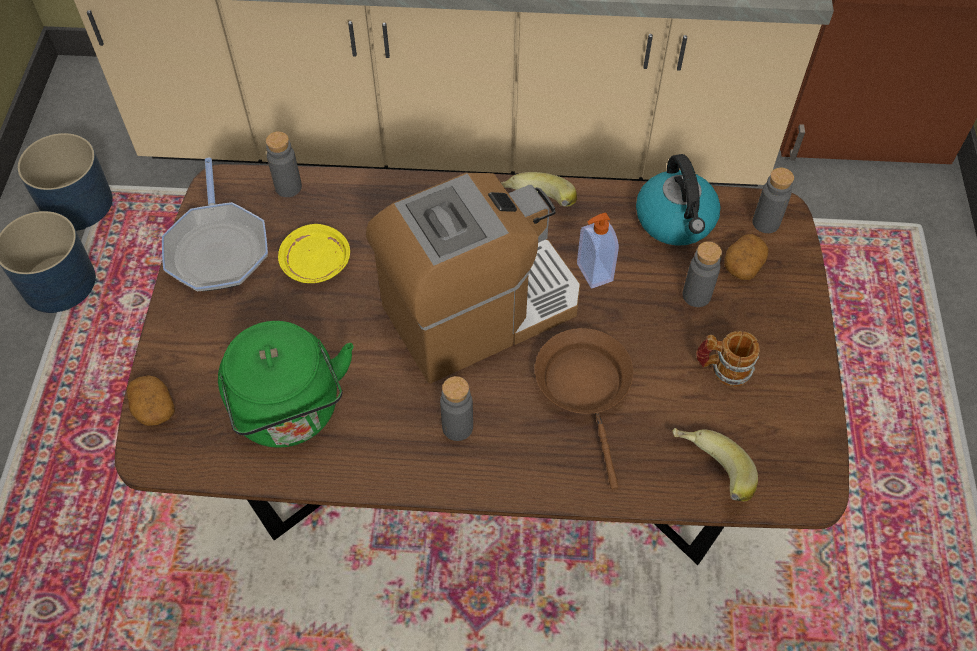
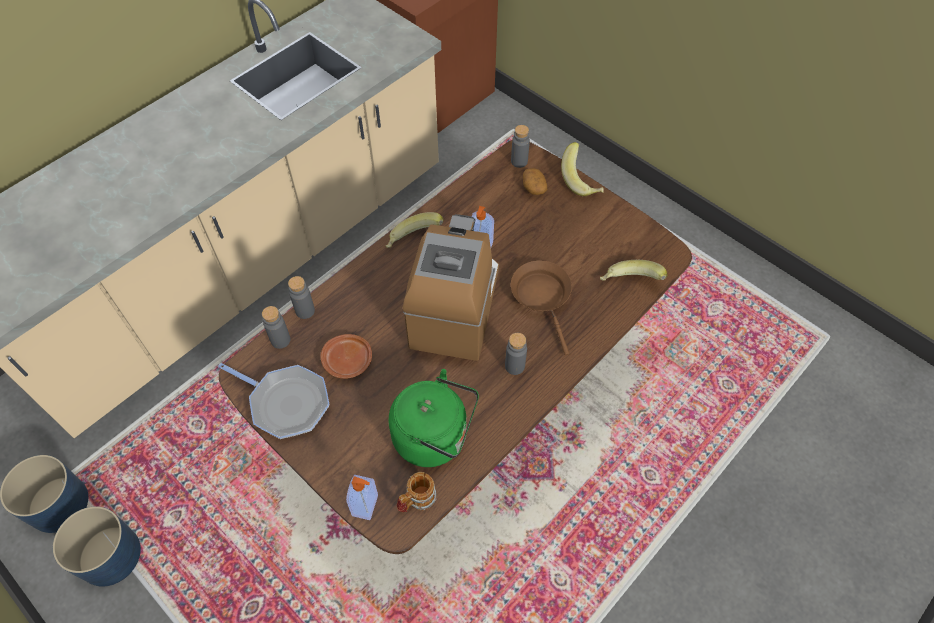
camera: 50 degrees left, 0 degrees up
(153, 408) = (366, 505): potato -> soap dispenser
(316, 263) = (348, 361): yellow plate -> brown plate
(586, 389) = (542, 297): brown frying pan -> brown frying pan turned 45 degrees clockwise
(676, 221) = (483, 192): kettle -> none
(696, 295) = (533, 217): grey bottle -> grey bottle (305, 311)
(722, 369) = (581, 237): mug -> mug (416, 501)
(814, 308) = (582, 181): none -> banana

